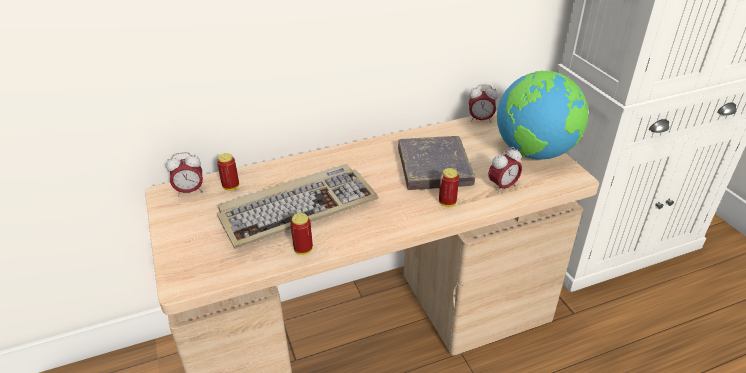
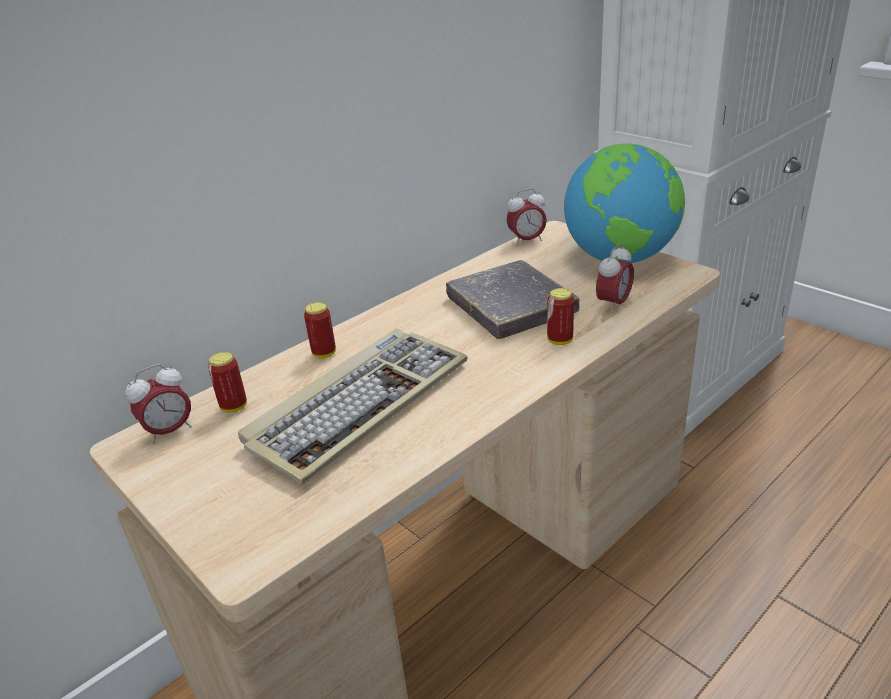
camera: 20 degrees left, 5 degrees down
(303, 249) = (406, 454): can -> can (324, 353)

